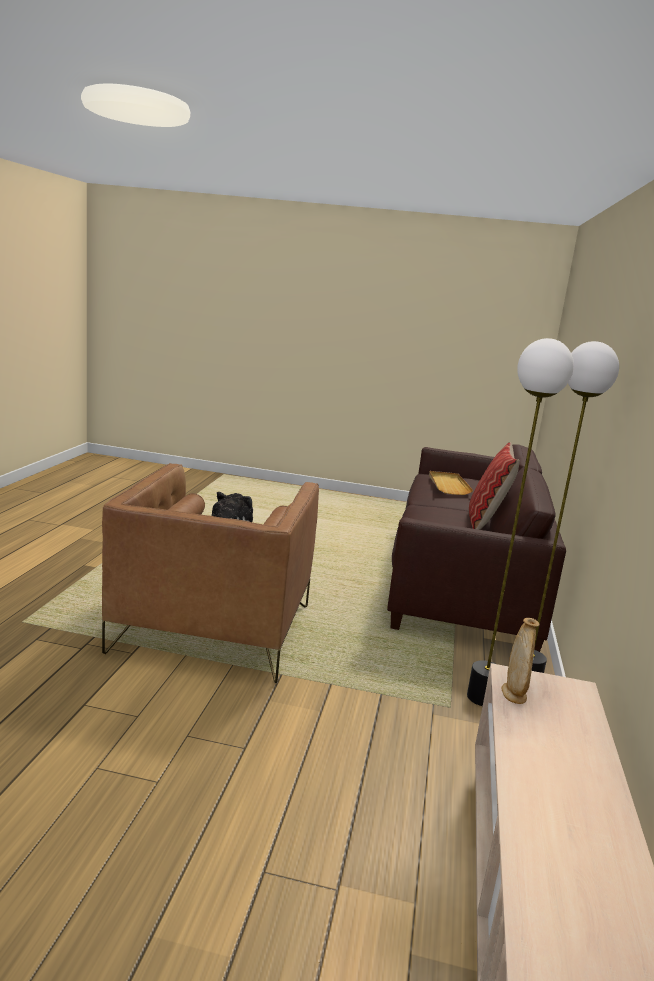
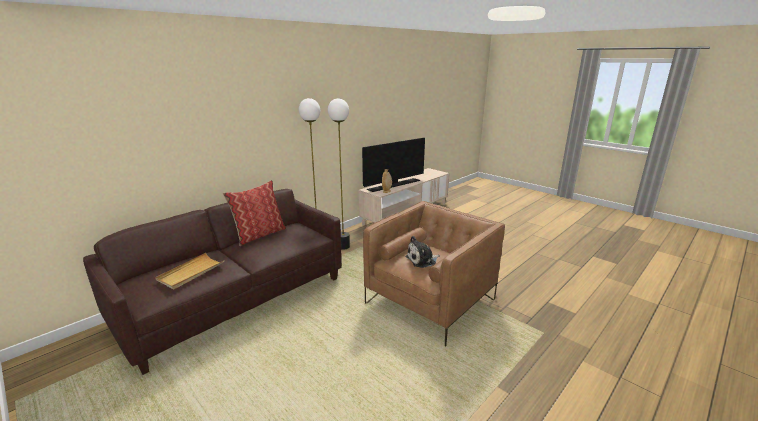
camera: 145 degrees left, 5 degrees up
(554, 746) = (394, 185): none -> television

